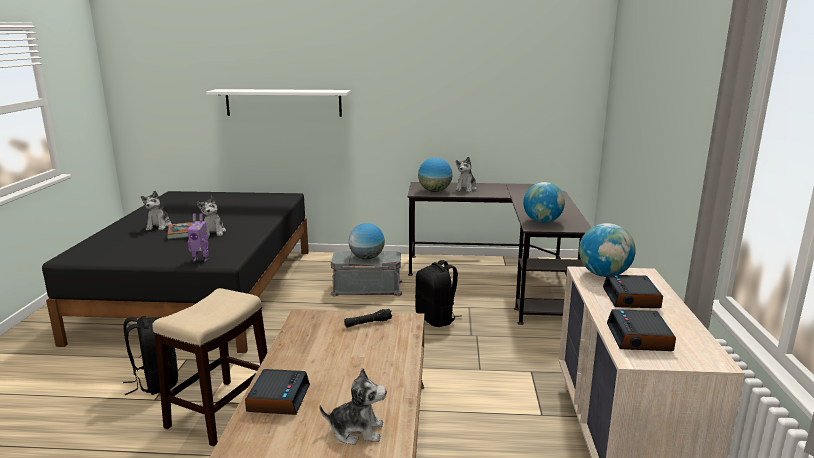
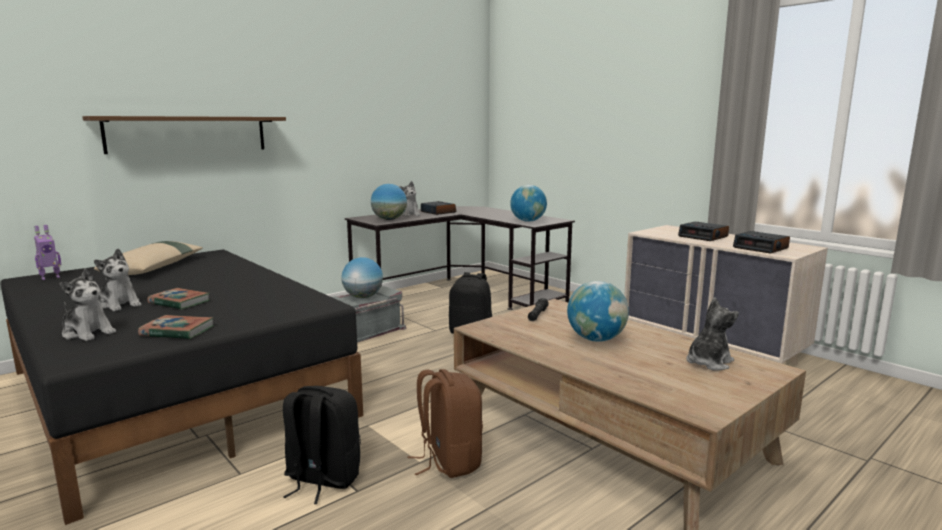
camera: 45 degrees left, 5 degrees down
(132, 255) = (177, 331): none -> book
(201, 259) = (289, 311): toy robot -> toy robot (50, 277)
(213, 232) = (224, 292): plush toy -> plush toy (88, 333)
(221, 411) = (449, 461): stool -> brown backpack
(234, 201) = (154, 268): none -> beige pillow
(278, 398) = (617, 372): alarm clock -> alarm clock (437, 212)
(283, 102) = (188, 134): white shelf -> brown shelf
(604, 275) = (658, 231): globe -> globe (596, 339)

